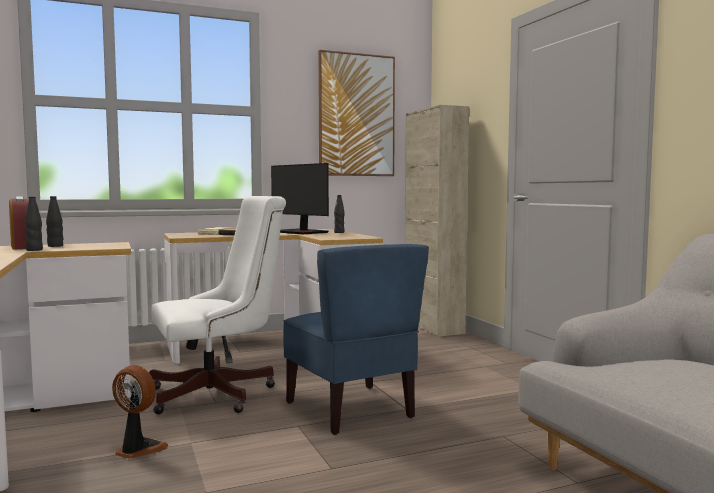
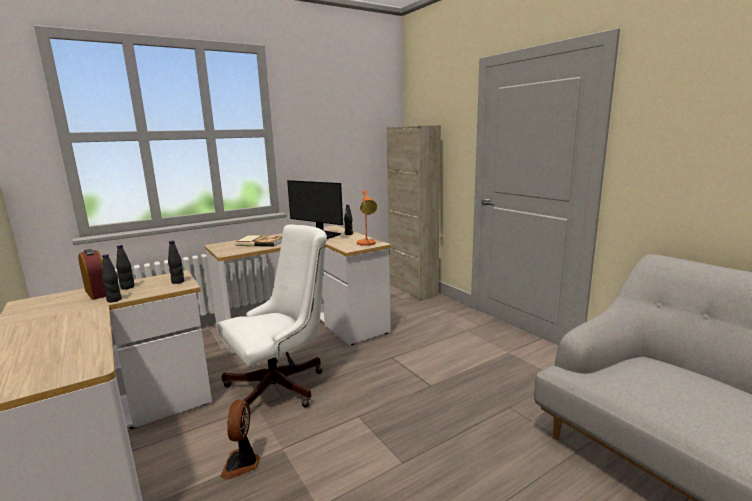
camera: 10 degrees left, 10 degrees up
(110, 245) = (178, 282): none -> black bottle
(138, 450) = (242, 464): fan -> fan turned 105 degrees counterclockwise
(351, 409) = (390, 392): blue chair -> none
(353, 237) = (367, 244): none -> orange table lamp
(356, 115) = (348, 130): picture -> none

